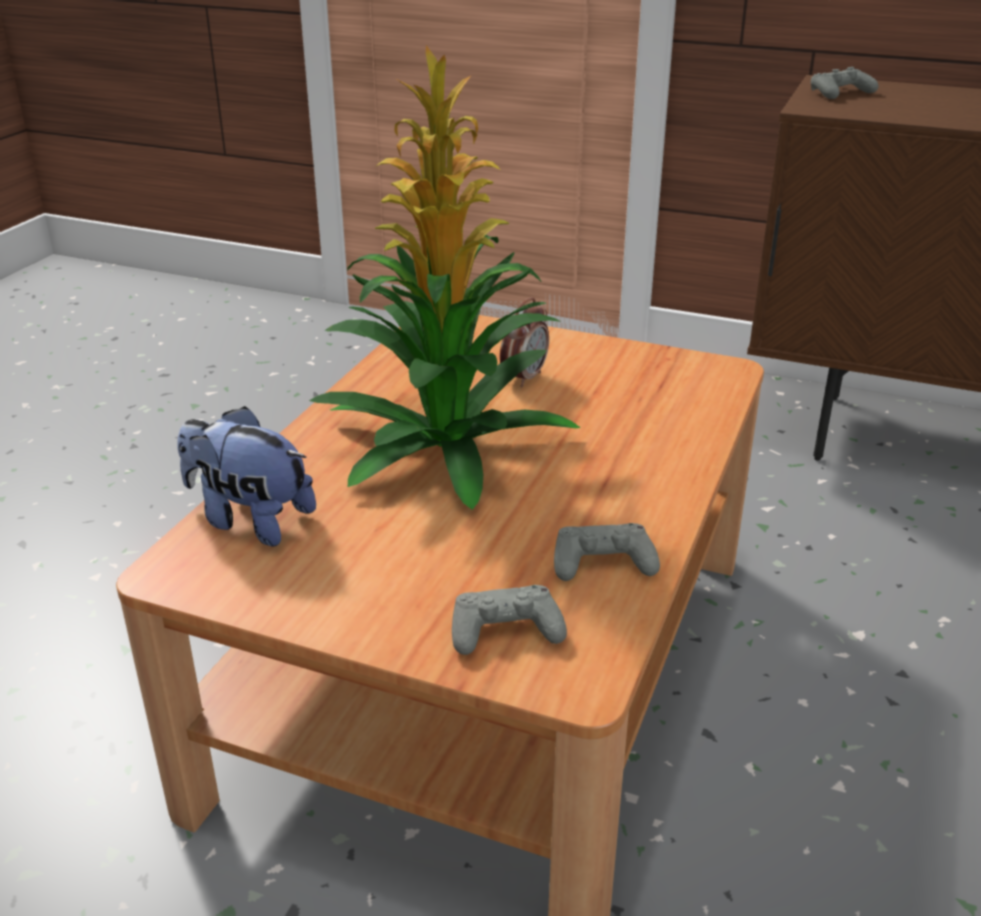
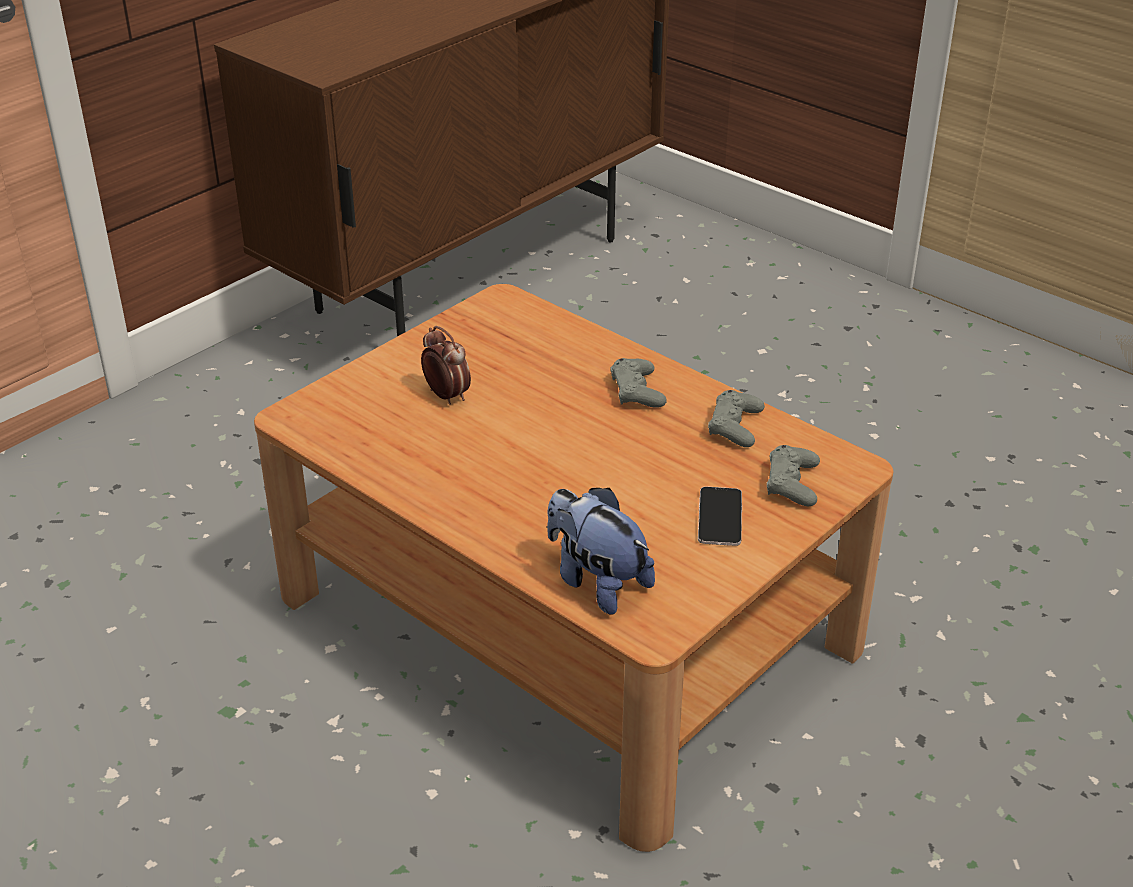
camera: 70 degrees left, 5 degrees up
(249, 520) = (596, 581): plush toy -> plush toy turned 90 degrees clockwise
(402, 583) = (720, 517): none -> phone
(442, 444) = (533, 461): potted plant -> none
(840, 93) = (294, 50): grey game controller -> grey game controller (637, 391)

